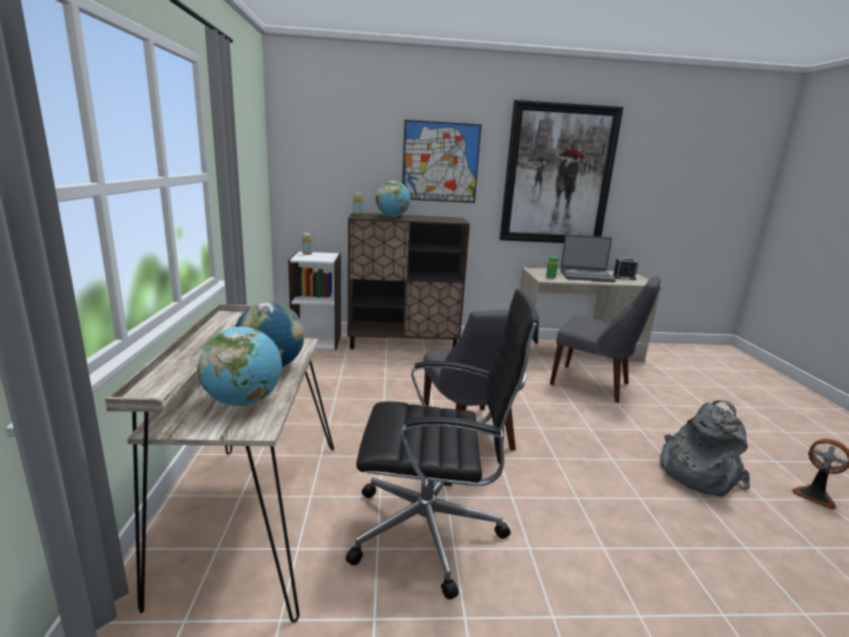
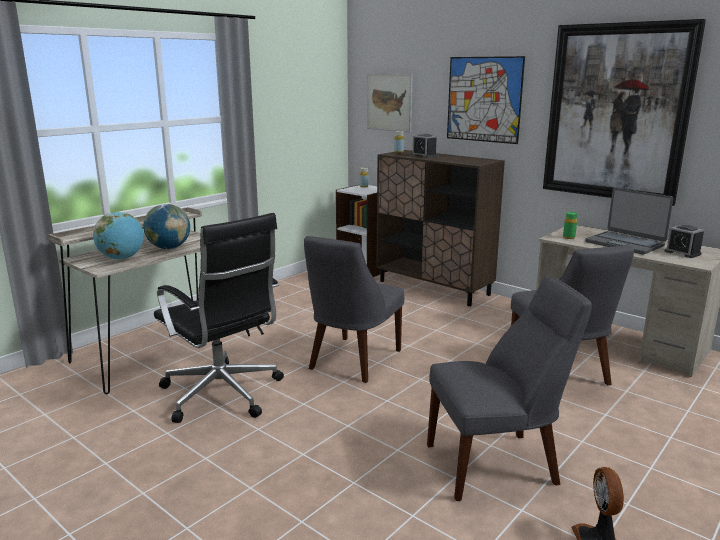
camera: 45 degrees right, 0 degrees up
(328, 163) = (389, 102): none -> picture
(392, 217) = (424, 155): globe -> alarm clock
(695, 472) = (497, 464): grey backpack -> grey chair

